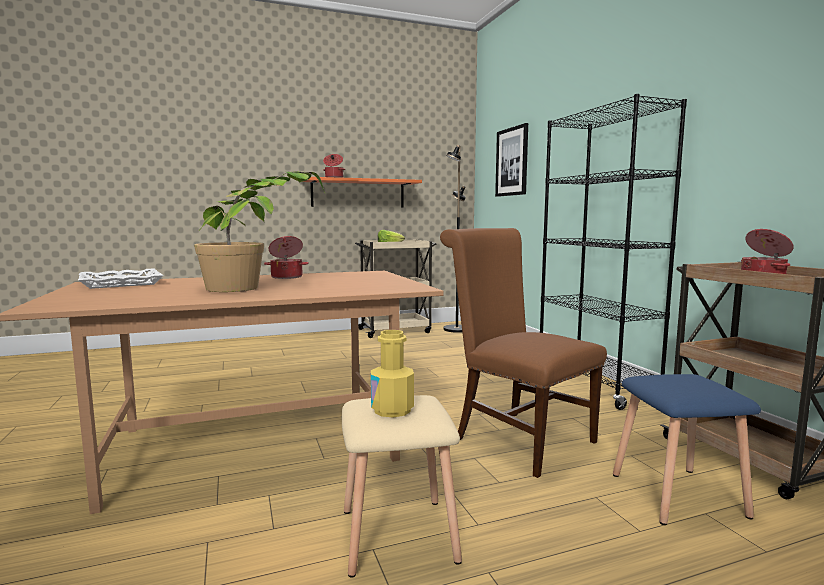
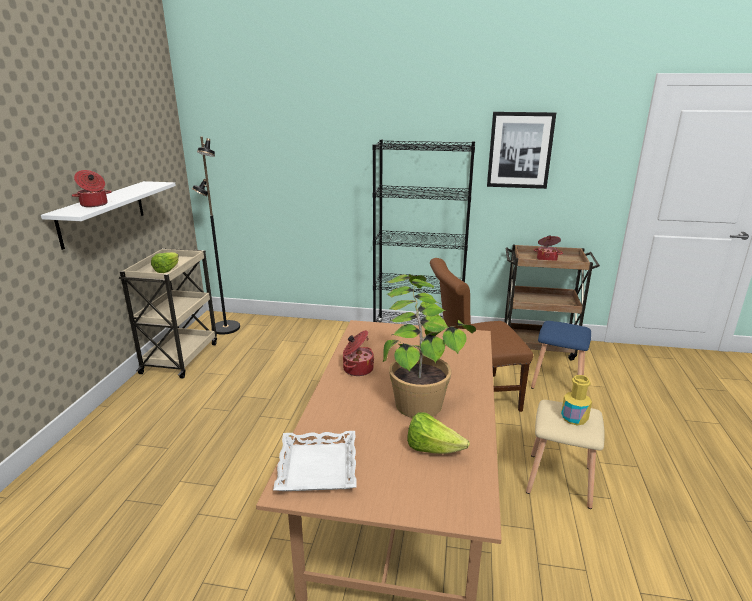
camera: 60 degrees left, 15 degrees up
(151, 295) = (432, 449): none -> lettuce
(358, 193) = (102, 213): orange shelf -> white shelf
(512, 162) = (262, 153): picture -> picture (520, 150)

